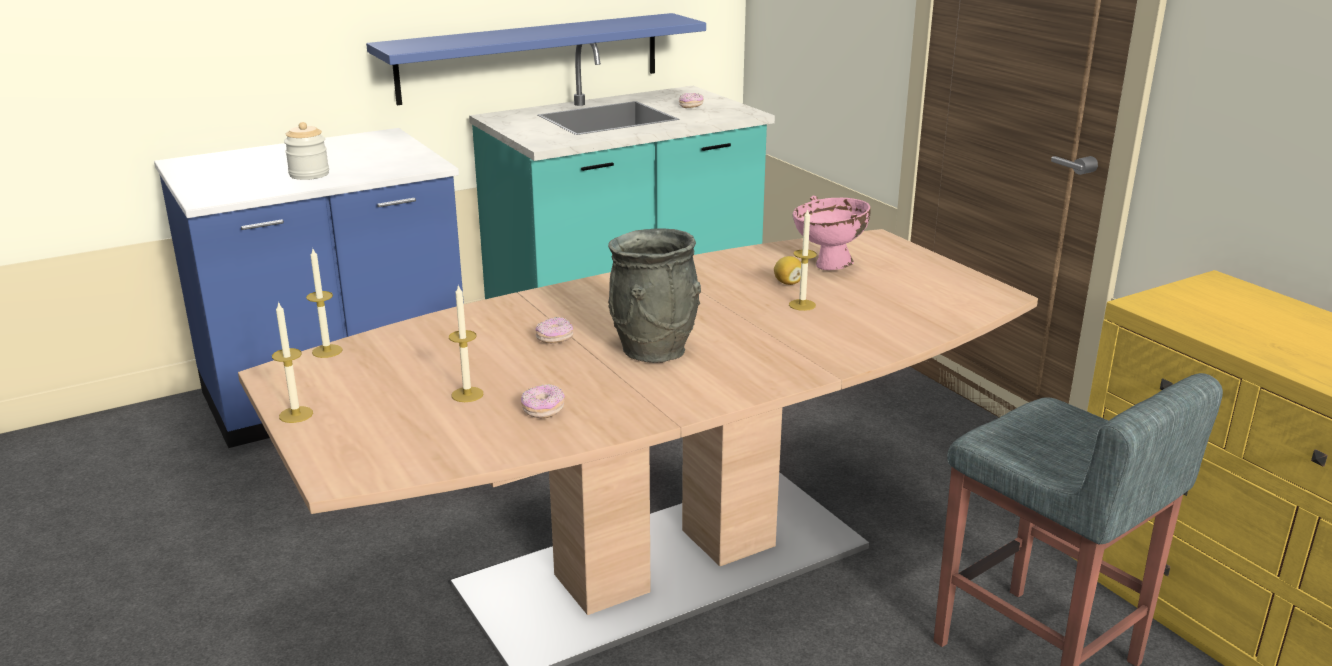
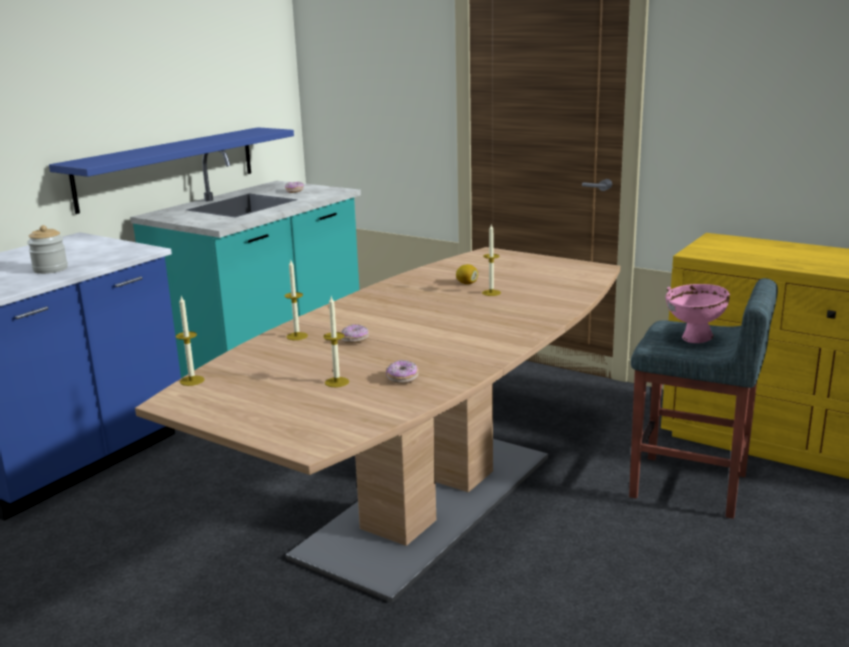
camera: 25 degrees left, 5 degrees down
(296, 414) = (223, 421): candle -> candle (297, 336)
(655, 350) = (431, 333): grey vase -> none
(829, 266) = (480, 270): pink bowl -> pink bowl (694, 340)

